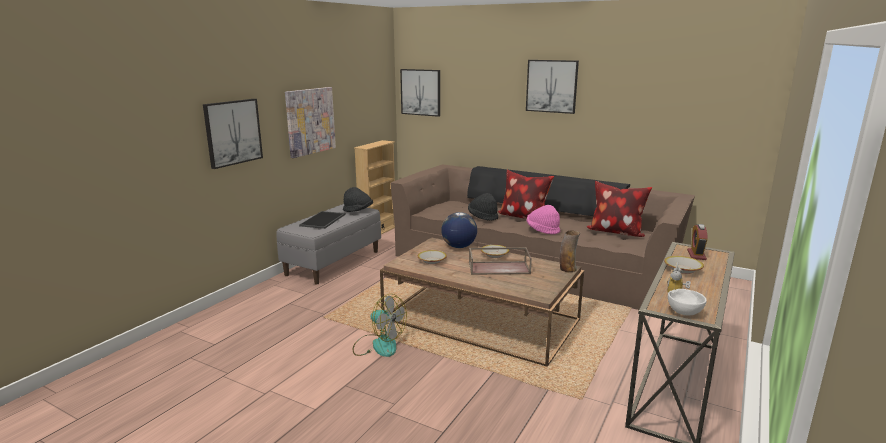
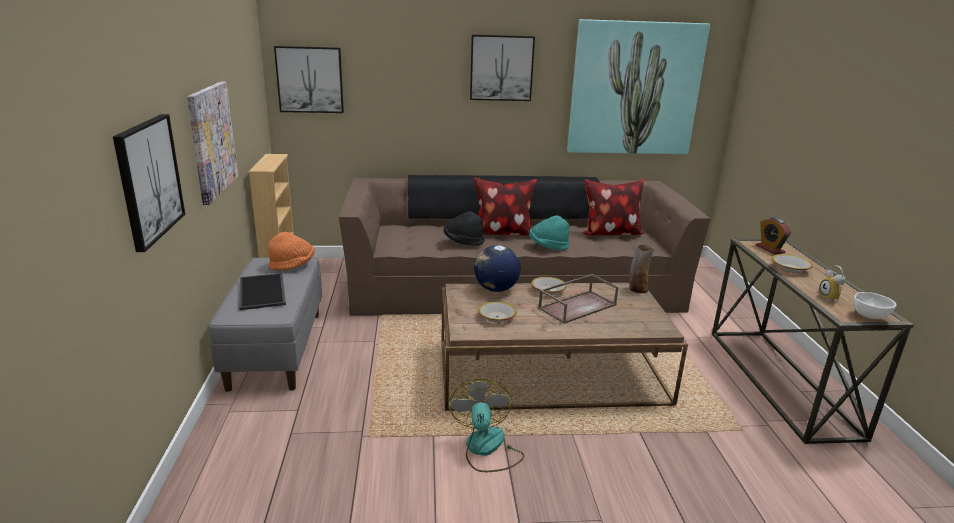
camera: 35 degrees left, 5 degrees up
(358, 211) = (292, 265): black hat -> orange hat
(378, 345) = (486, 449): fan -> fan turned 90 degrees counterclockwise
(542, 230) = (548, 246): pink hat -> turquoise hat
(670, 107) = (634, 89): none -> picture

